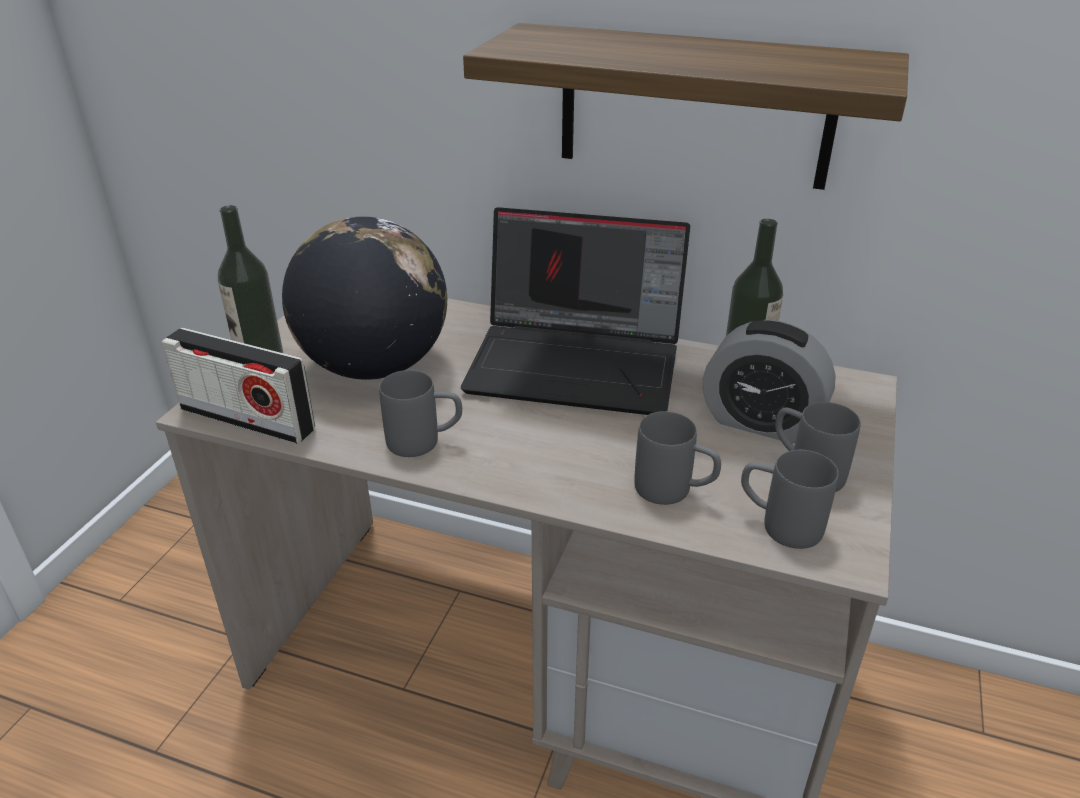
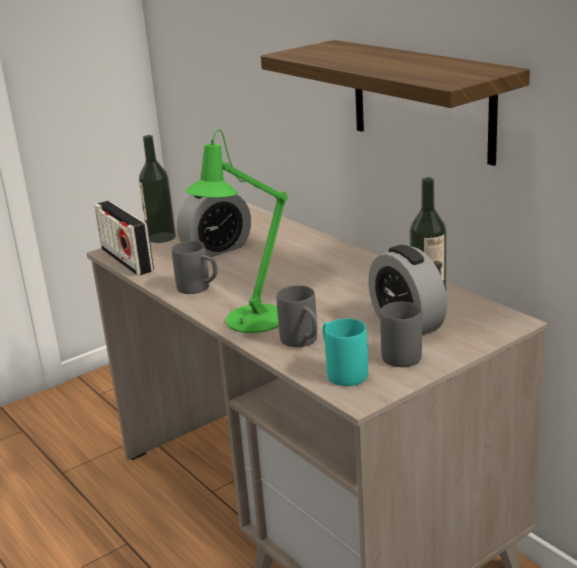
camera: 35 degrees right, 10 degrees down
(374, 366) = (217, 249): globe -> alarm clock
(563, 480) = (249, 322): none -> green table lamp
(578, 362) = (335, 270): laptop -> none
(778, 524) = (342, 371): grey mug -> turquoise mug

